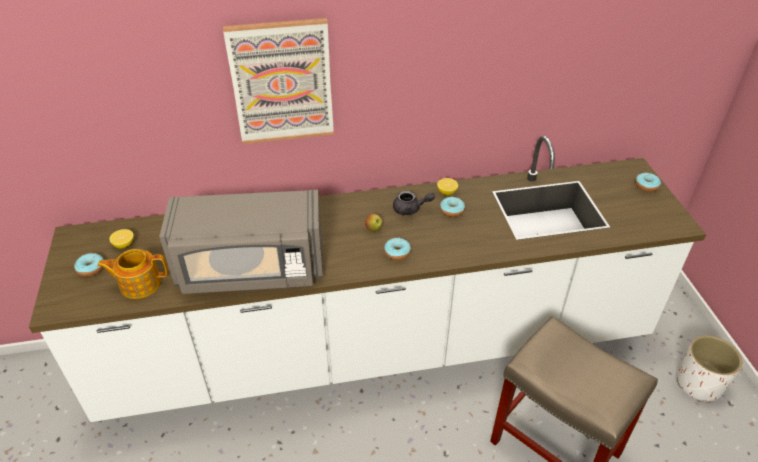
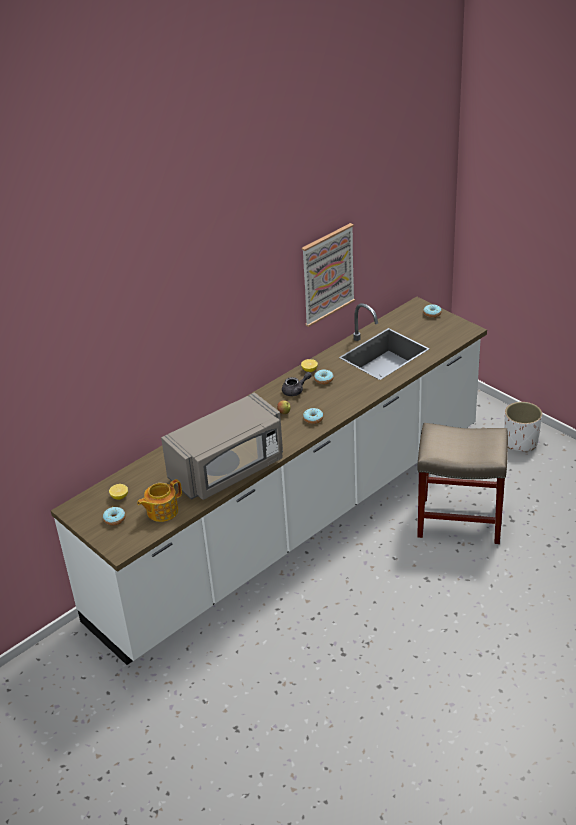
camera: 30 degrees left, 5 degrees down
(282, 82) = (194, 328): picture -> picture (327, 274)

